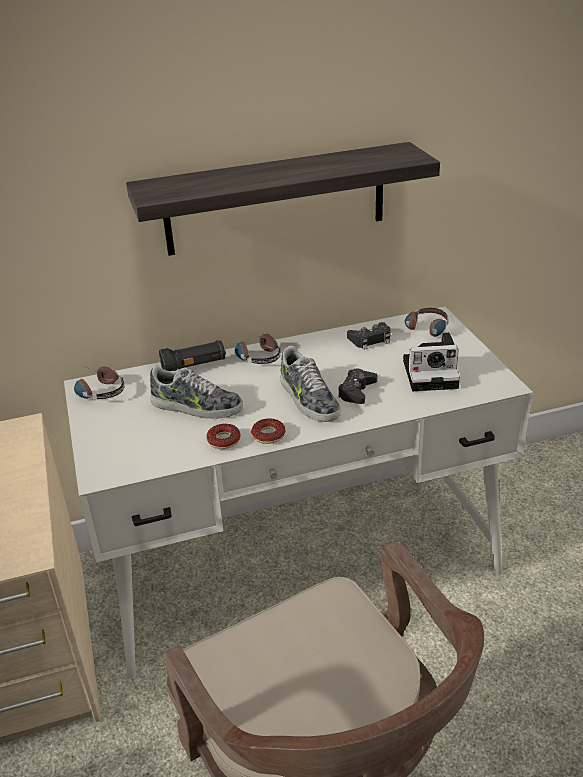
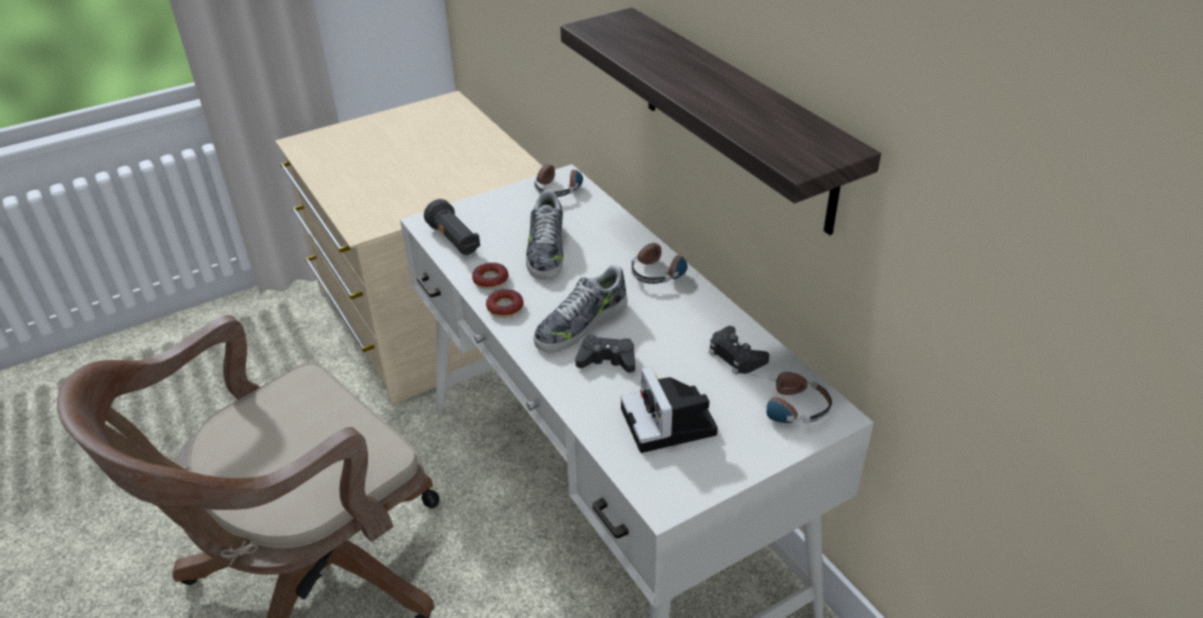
camera: 75 degrees right, 5 degrees up
(194, 367) = (621, 233): black flashlight -> black flashlight (454, 241)

